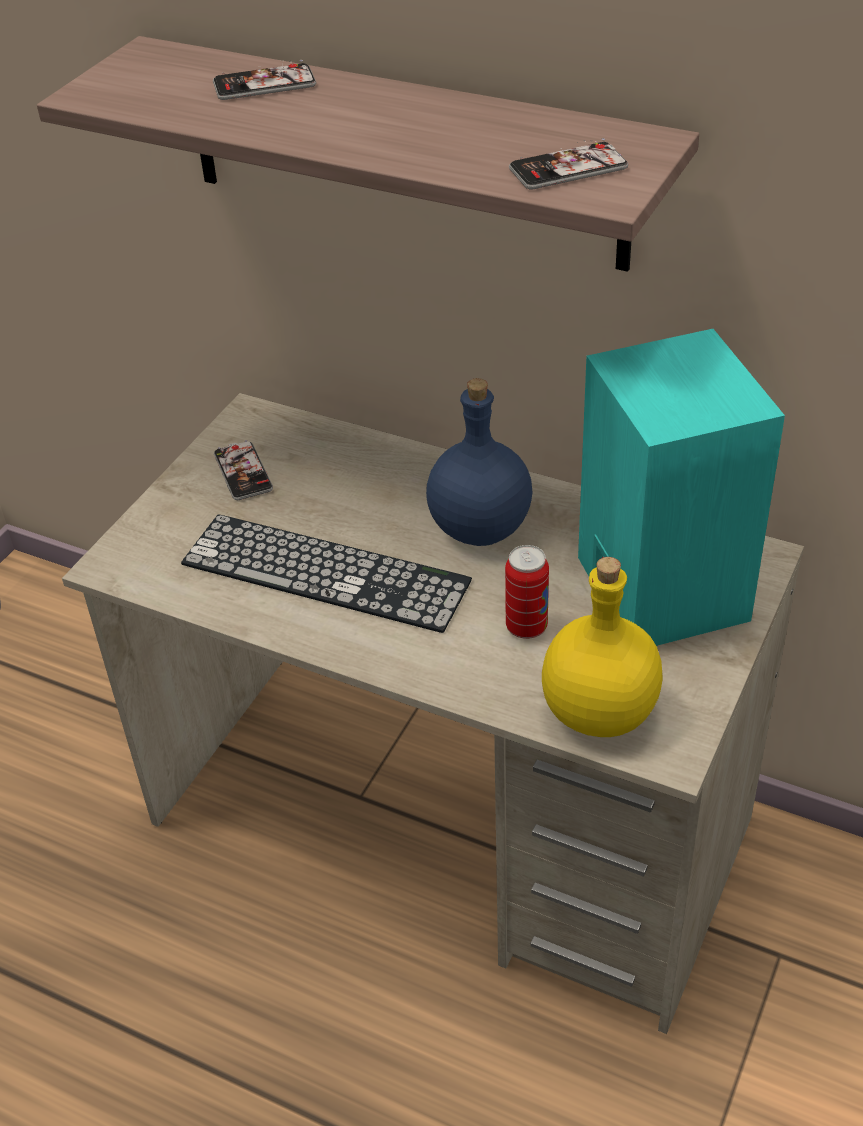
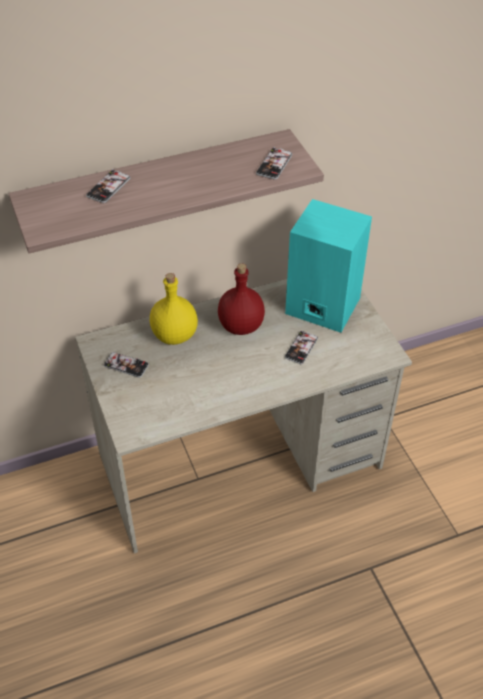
camera: 50 degrees left, 5 degrees up
(325, 572) = (212, 378): keyboard -> none
(481, 529) = (242, 326): blue bottle -> red bottle
(526, 627) = (301, 348): can -> phone
(598, 713) = (357, 358): yellow bottle -> yellow bottle (174, 336)

